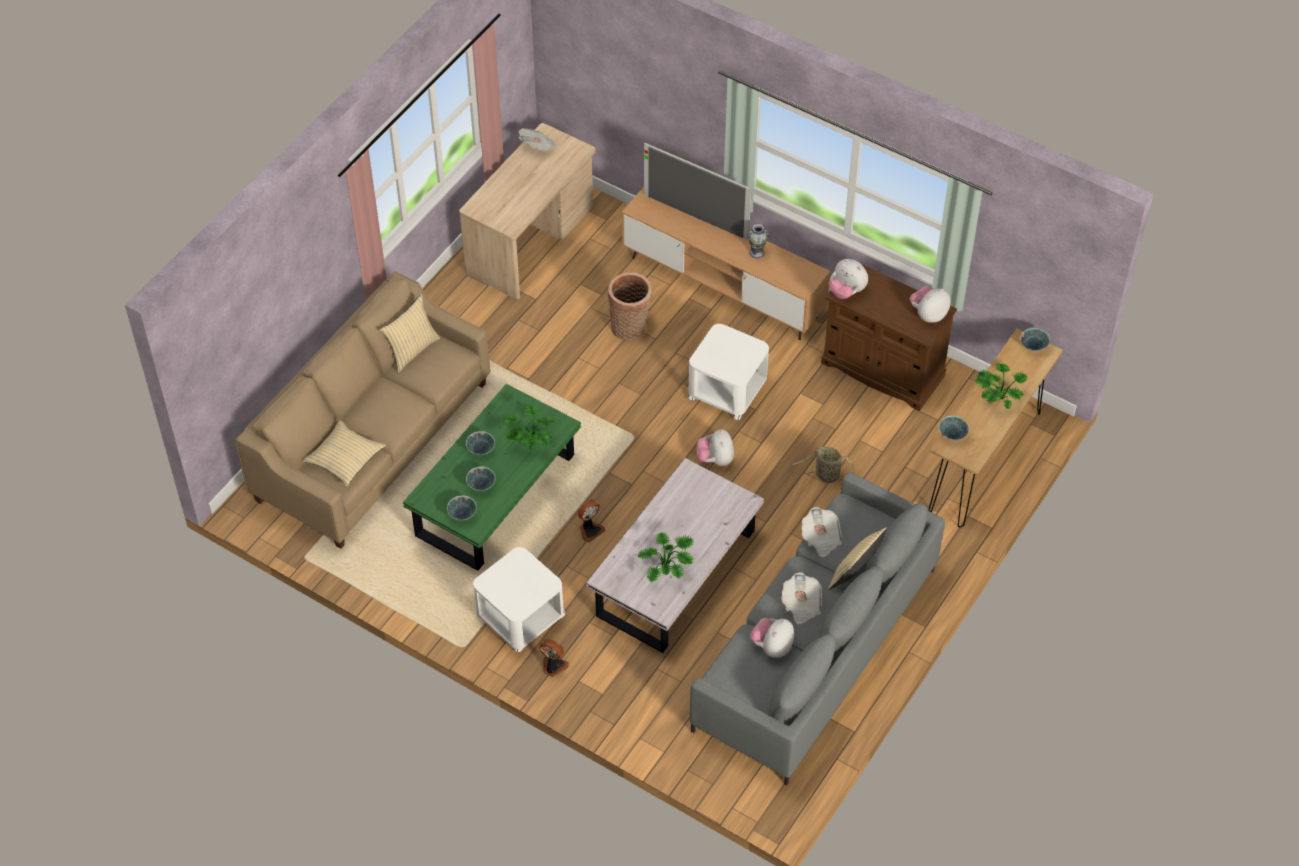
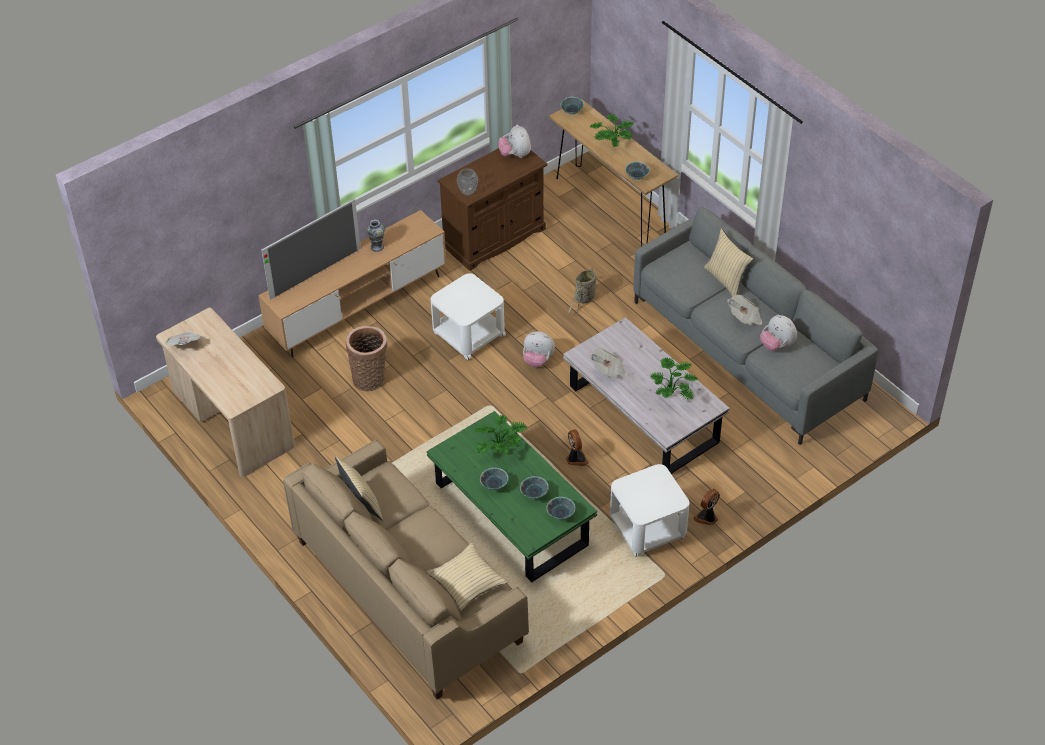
camera: 70 degrees left, 5 degrees down
(821, 538) = (685, 289): newspaper -> newspaper (609, 370)
(846, 291) = (468, 192): plush toy -> vase

